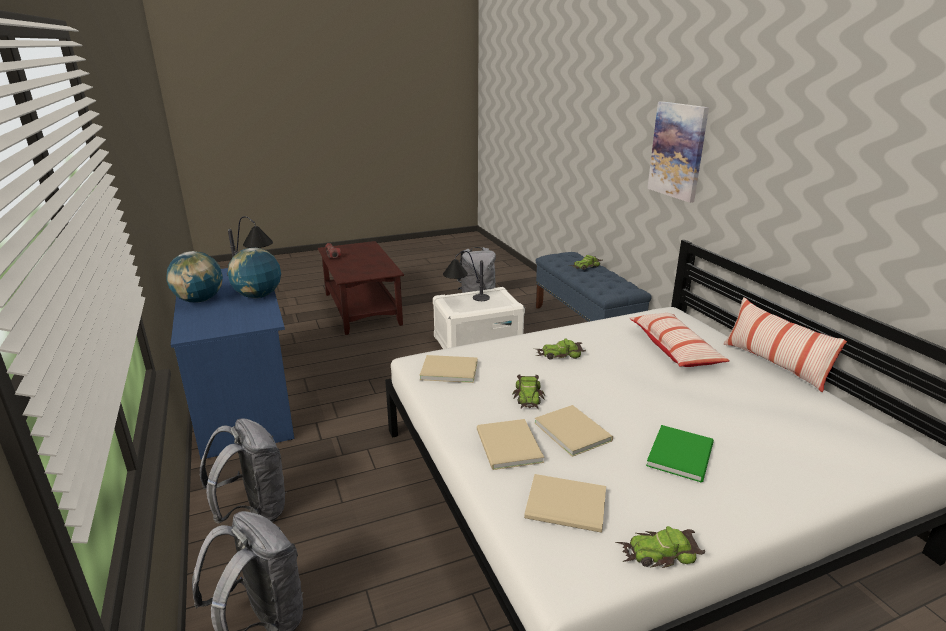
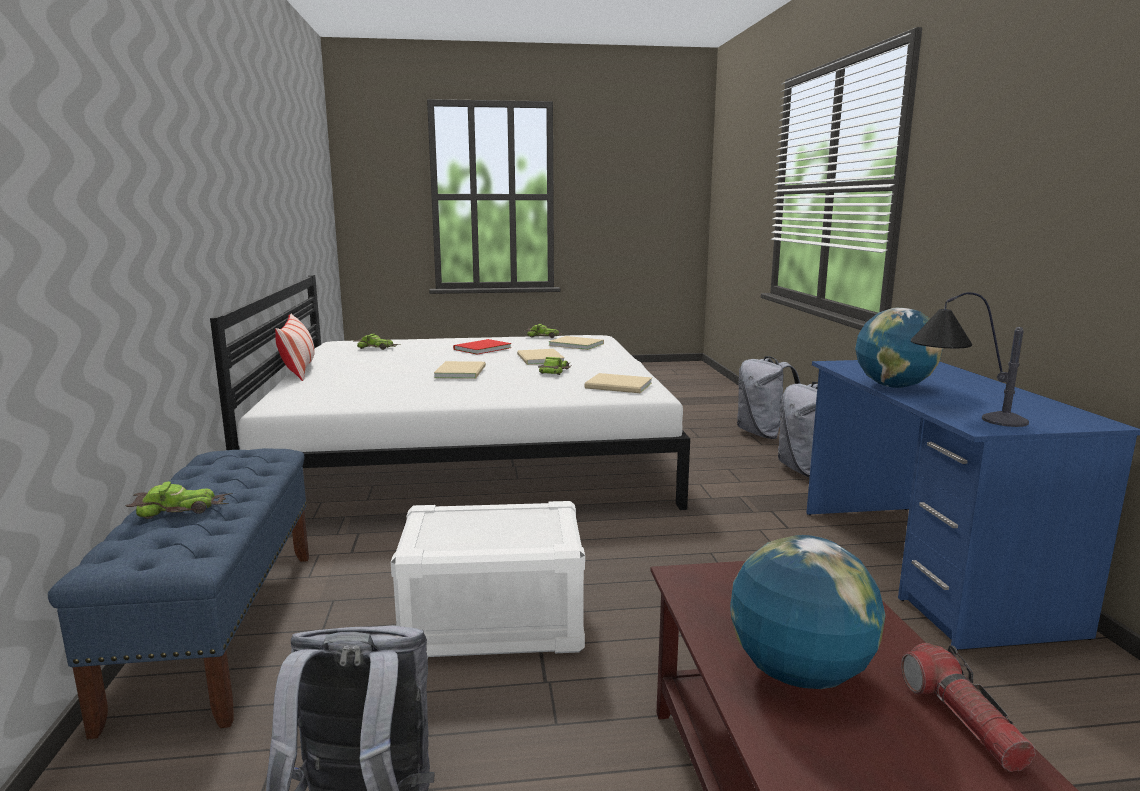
camera: 165 degrees left, 10 degrees down
(200, 300) = (984, 387): globe -> globe (798, 674)
(465, 301) = (516, 533): table lamp -> none
(507, 447) = (594, 356): beige book -> beige book (462, 372)
(559, 355) = (489, 387): toy car -> toy car (377, 347)
(674, 349) = (361, 382): pillow -> none
(678, 151) = (153, 182): picture -> none
(682, 454) = (480, 348): green book -> red book

